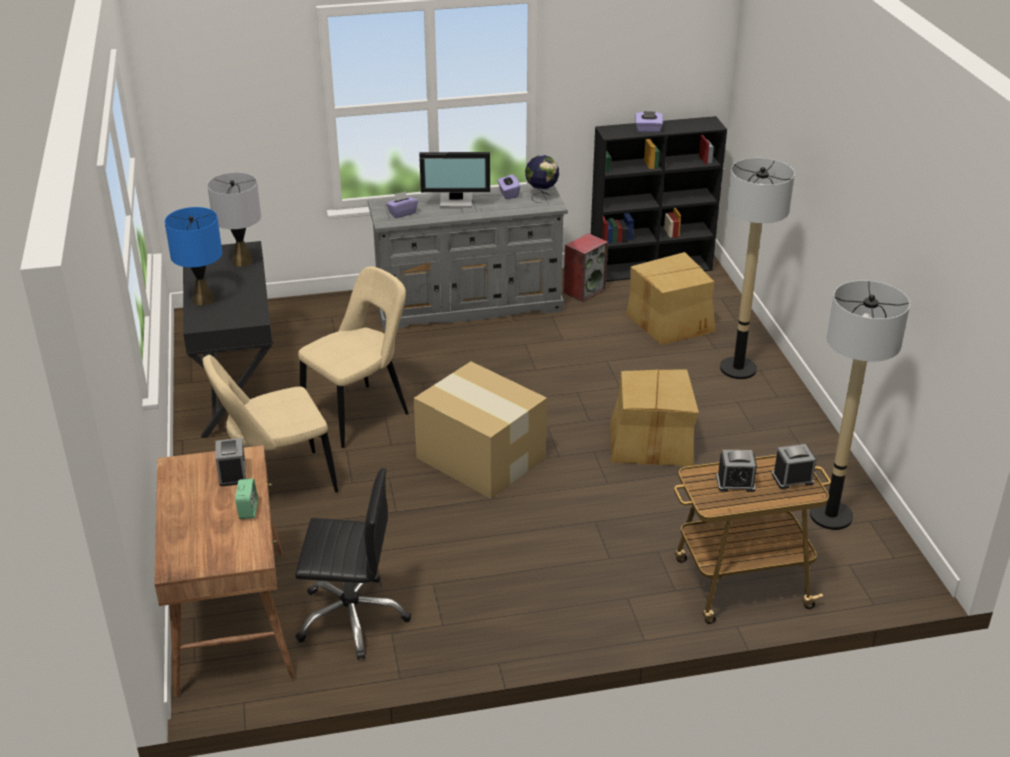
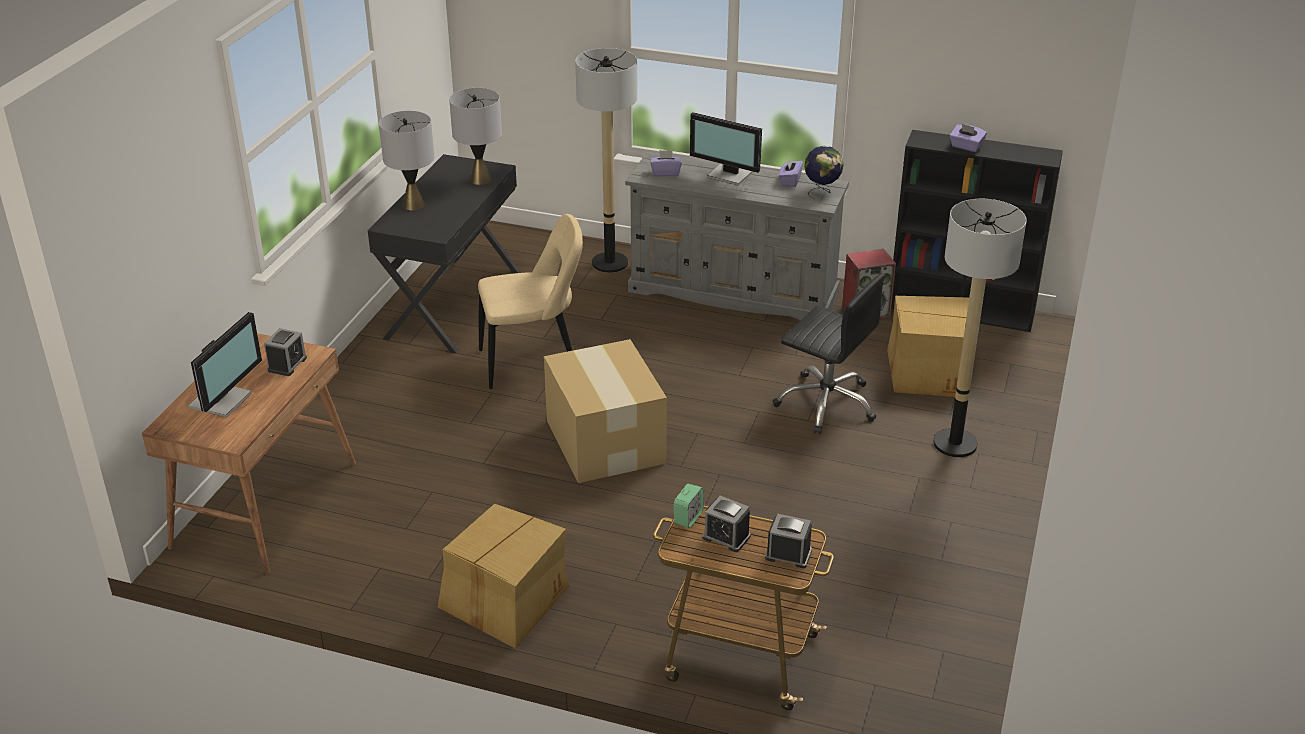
camera: 30 degrees right, 0 degrees up
(203, 299) = (413, 205): blue table lamp -> grey table lamp
(205, 526) = (223, 400): none -> monitor
(248, 510) = (268, 399): alarm clock -> alarm clock (688, 518)
(277, 486) = (405, 403): beige chair -> none
(352, 617) = (360, 541): black office chair -> black office chair (826, 403)
(650, 442) = (786, 485): cardboard box -> cardboard box (505, 601)
(831, 515) = (905, 628): floor lamp -> floor lamp (610, 263)

